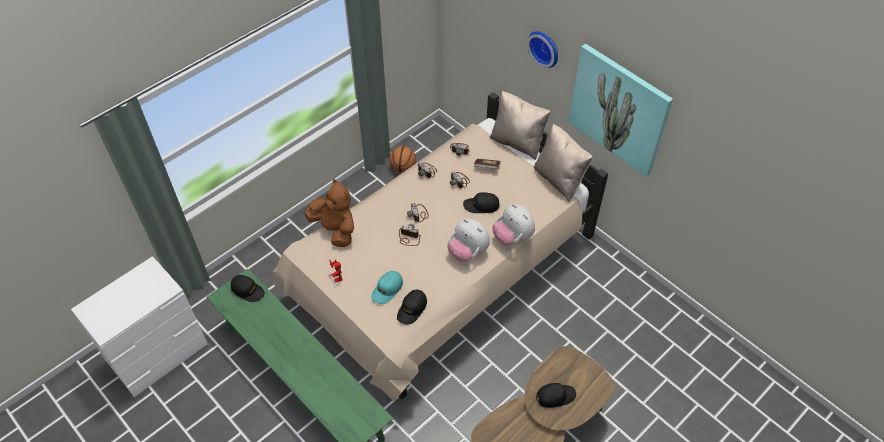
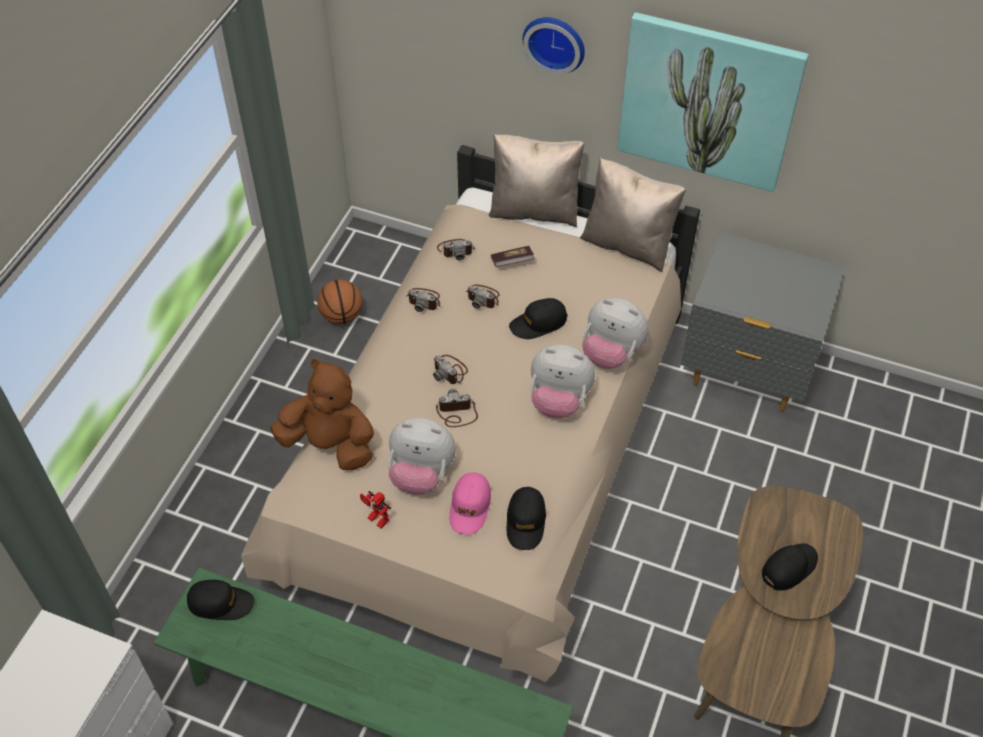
camera: 25 degrees left, 0 degrees up
(372, 262) = (421, 474): none -> plush toy
(387, 289) = (470, 507): turquoise cap -> pink cap
(613, 283) = (746, 374): none -> grey nightstand

